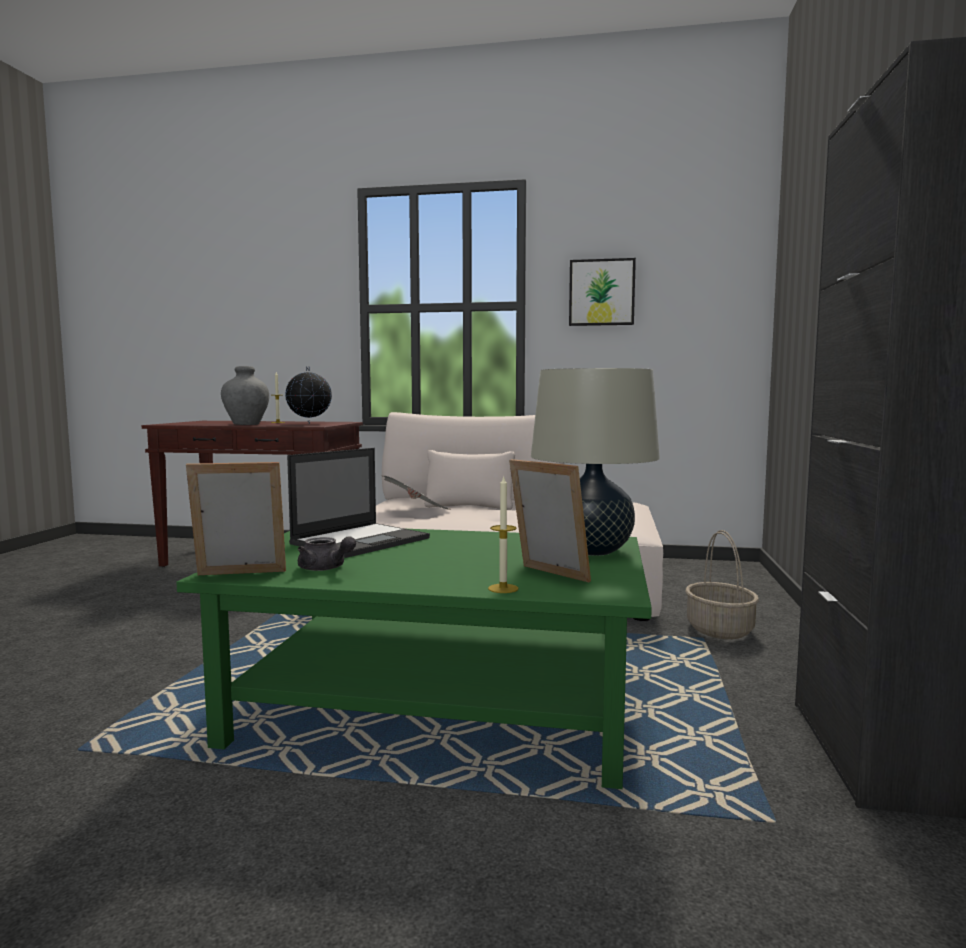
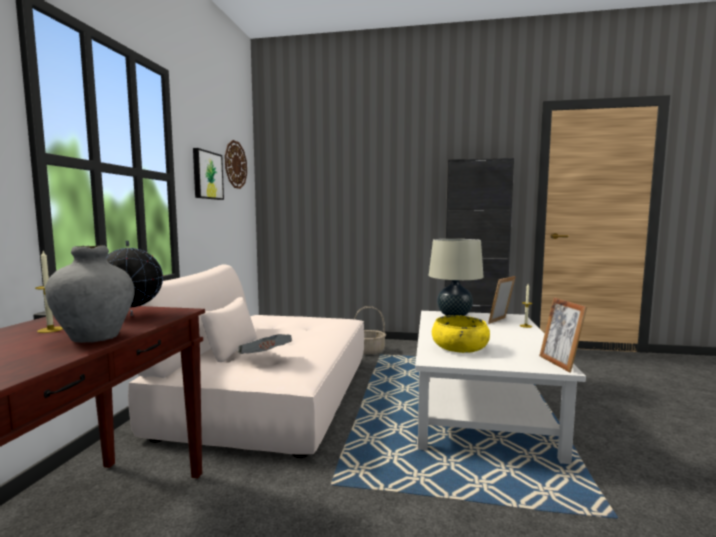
camera: 90 degrees left, 0 degrees up
(325, 569) = (527, 349): grey teapot -> none
(361, 540) = (459, 347): laptop -> yellow bowl
(438, 704) = (478, 407): green coffee table -> white coffee table
(692, 264) = (235, 164): none -> wall clock

